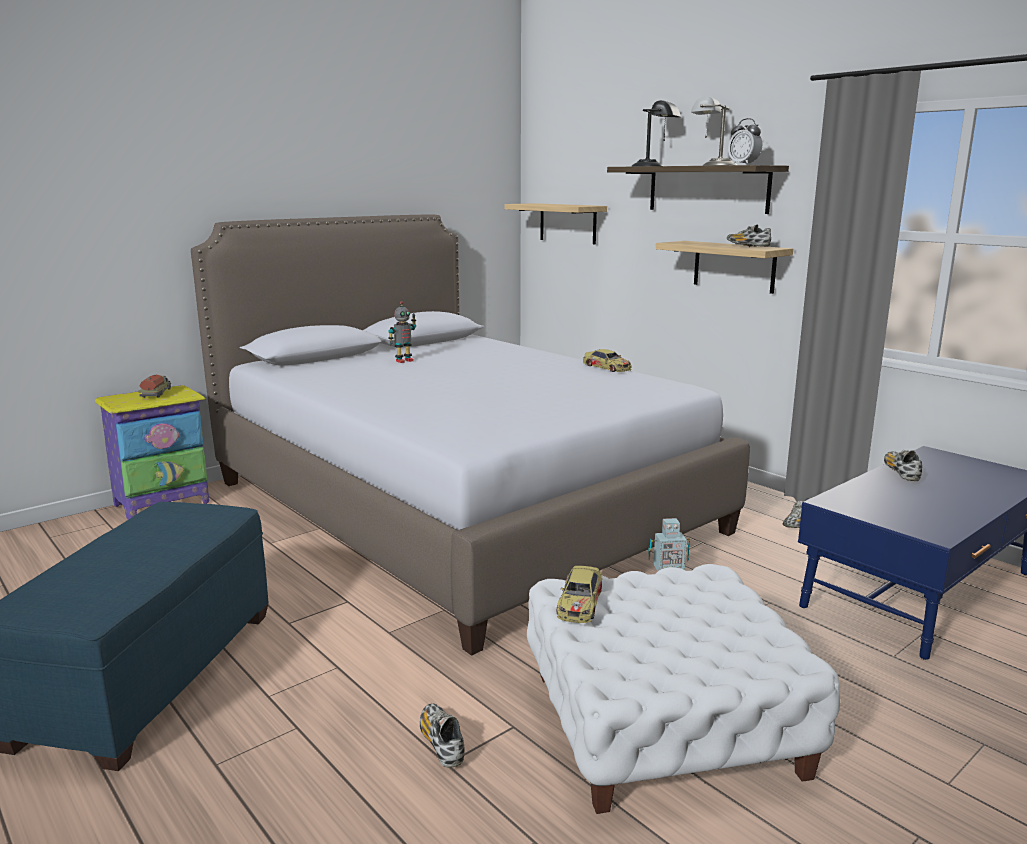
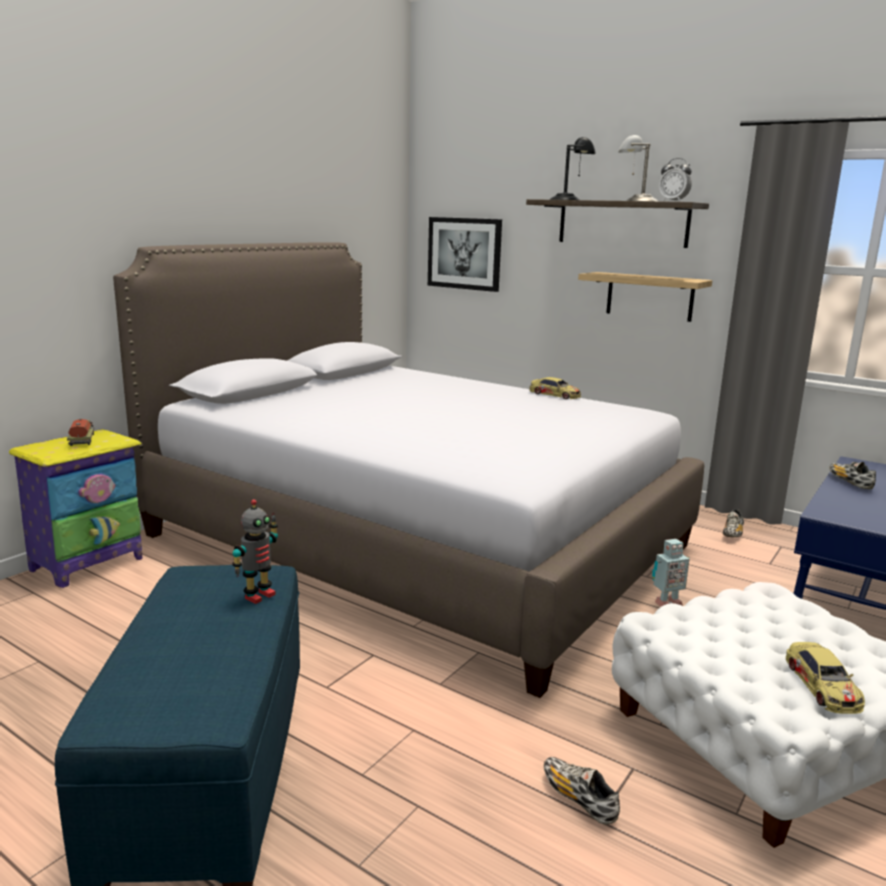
camera: 15 degrees left, 0 degrees up
(404, 361) = (350, 394): toy robot -> toy robot (258, 595)
(567, 223) = (464, 253): shelf -> picture
(580, 601) = (684, 633): toy car -> toy car (822, 685)
(747, 246) = (671, 278): shoe -> none

